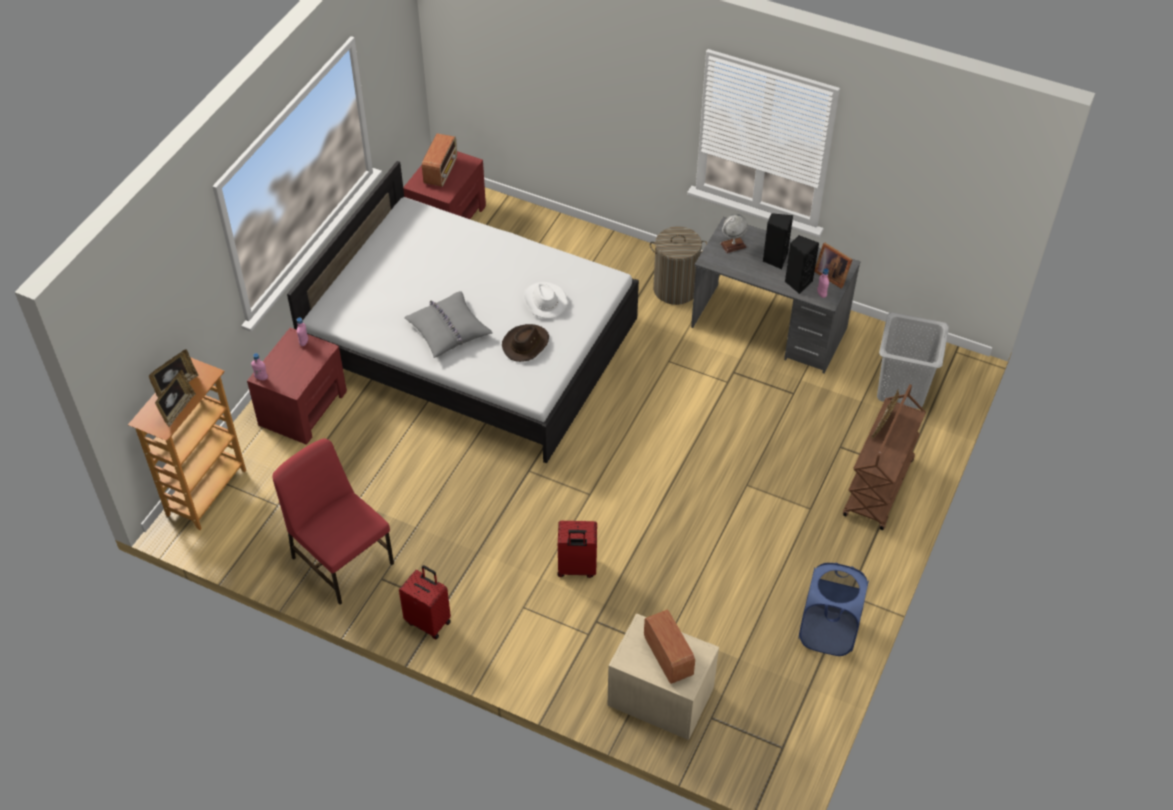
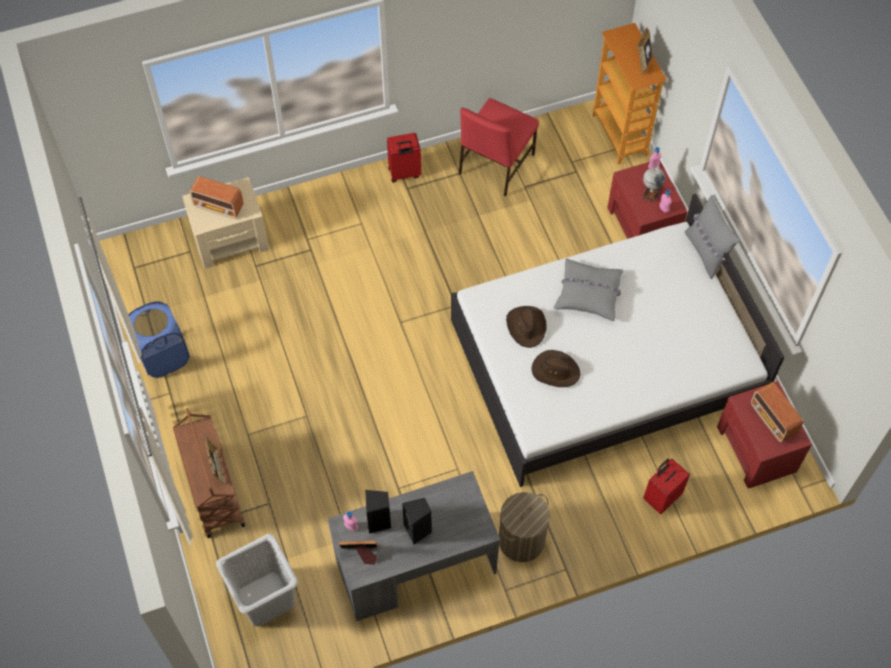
camera: 135 degrees right, 10 degrees up
(177, 409) = (622, 50): picture frame -> none
(323, 289) = (706, 252): none -> grey pillow
(342, 559) = (495, 165): red chair -> red chair turned 120 degrees clockwise
(544, 301) = (555, 371): white hat -> brown hat
(576, 568) = (356, 270): red suitcase -> red suitcase (661, 497)
(733, 245) = (462, 516): globe -> globe (651, 192)

